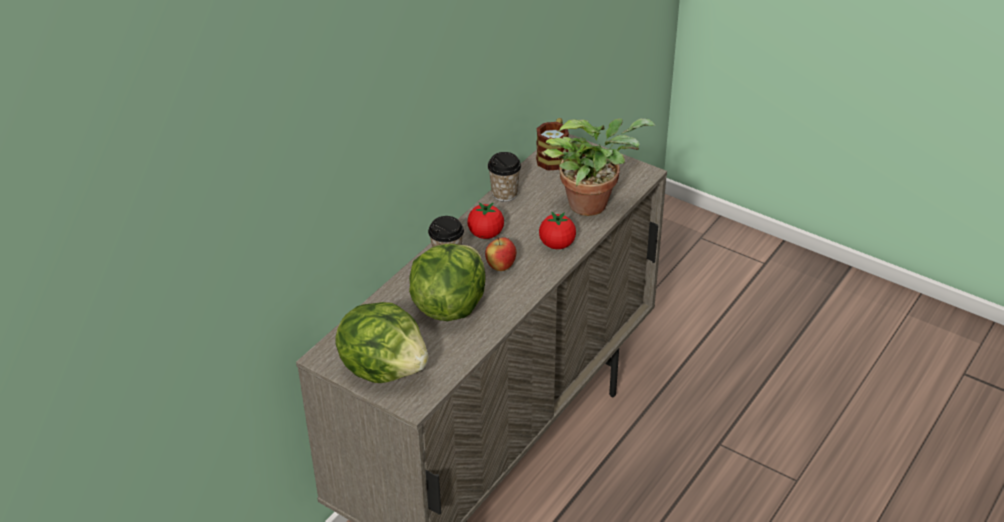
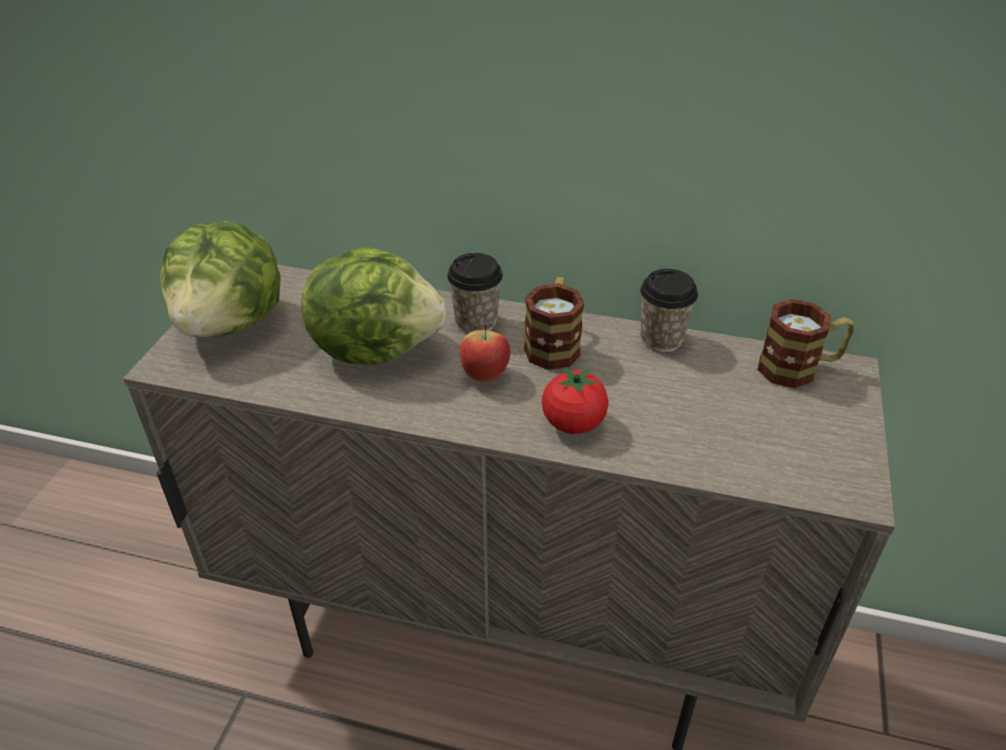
camera: 70 degrees right, 0 degrees up
(486, 234) = (553, 343): tomato -> mug
(592, 202) = (713, 442): potted plant -> none

